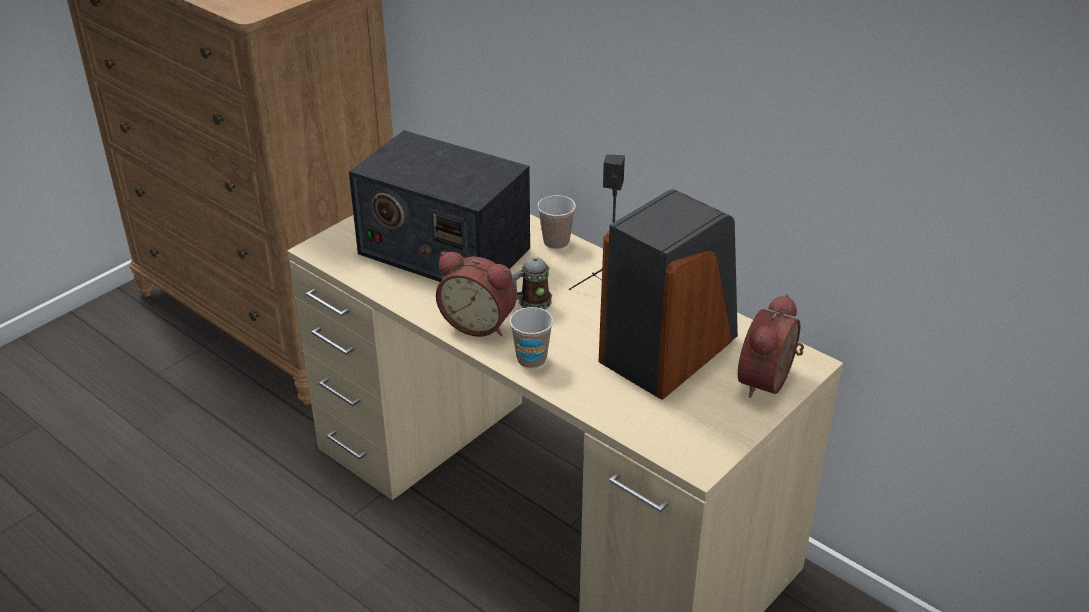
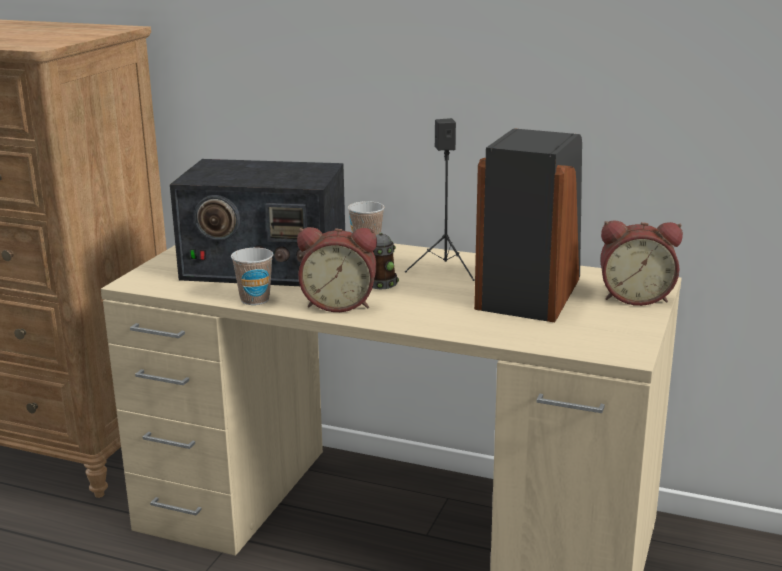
camera: 20 degrees left, 15 degrees down
(531, 359) = (410, 318): cup -> cup (255, 300)
(770, 382) = (635, 297): alarm clock -> alarm clock turned 90 degrees counterclockwise

